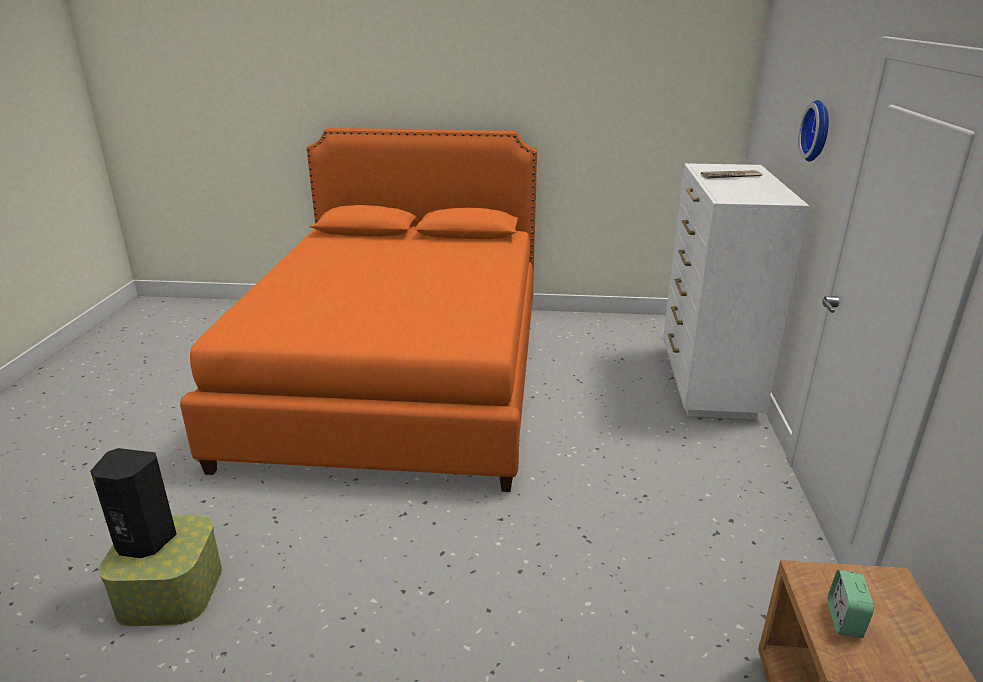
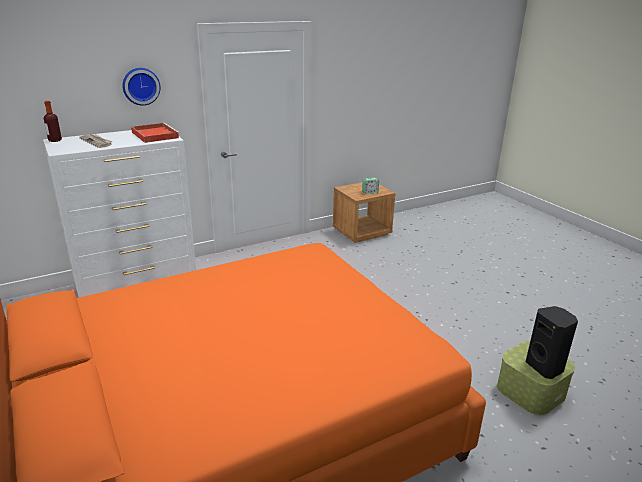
camera: 125 degrees left, 0 degrees up
(750, 166) = (55, 140): none -> bottle
(751, 195) = (154, 135): none -> red tray

